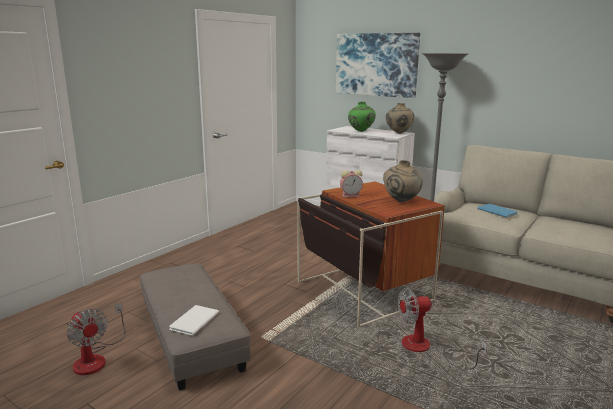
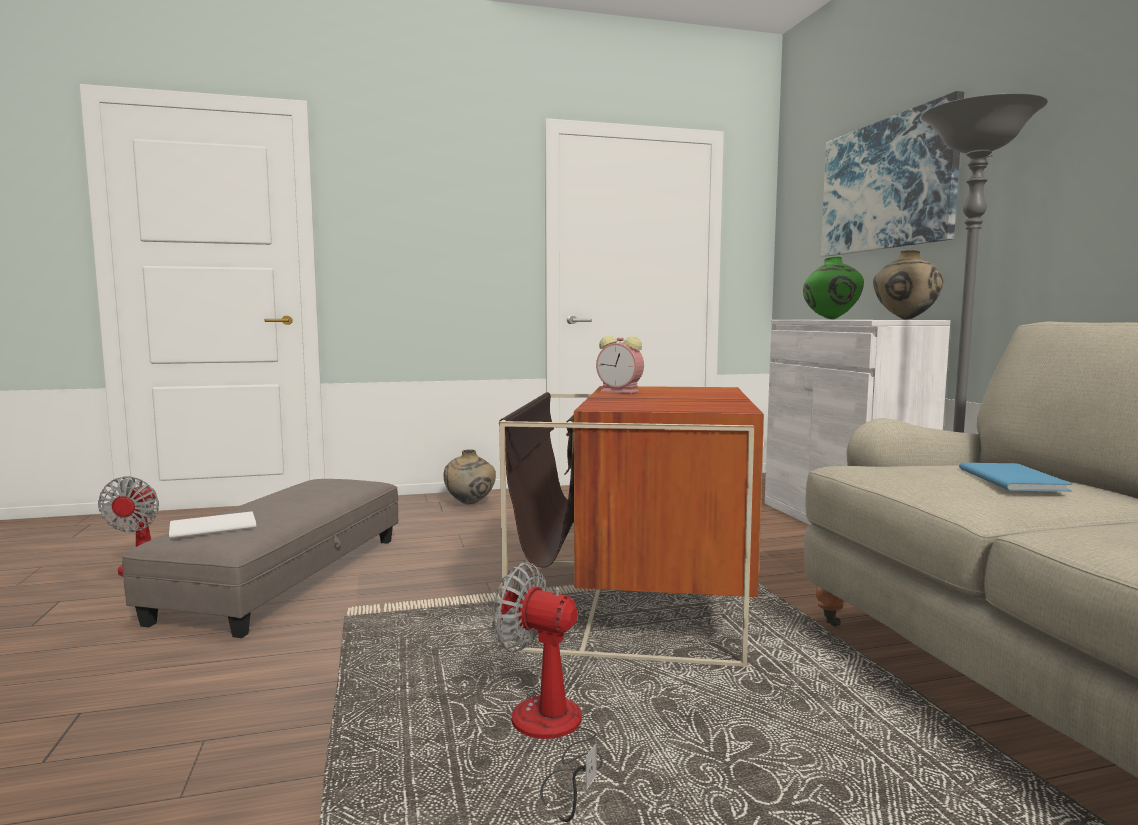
camera: 40 degrees right, 10 degrees down
(401, 201) = (686, 402): beige vase -> beige vase (470, 504)

